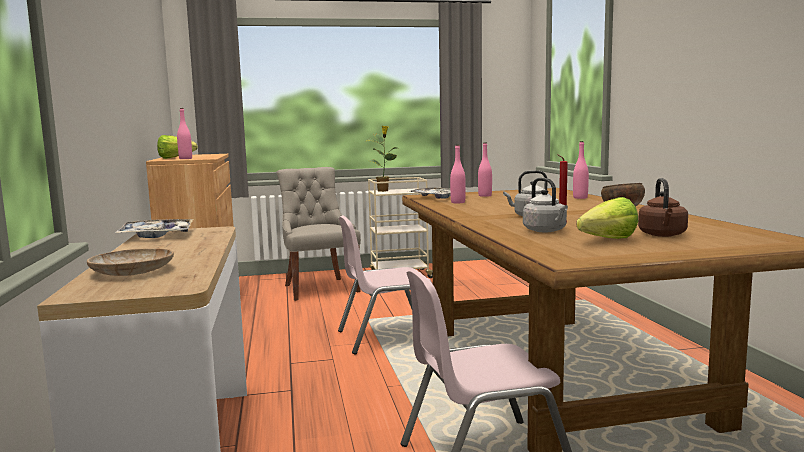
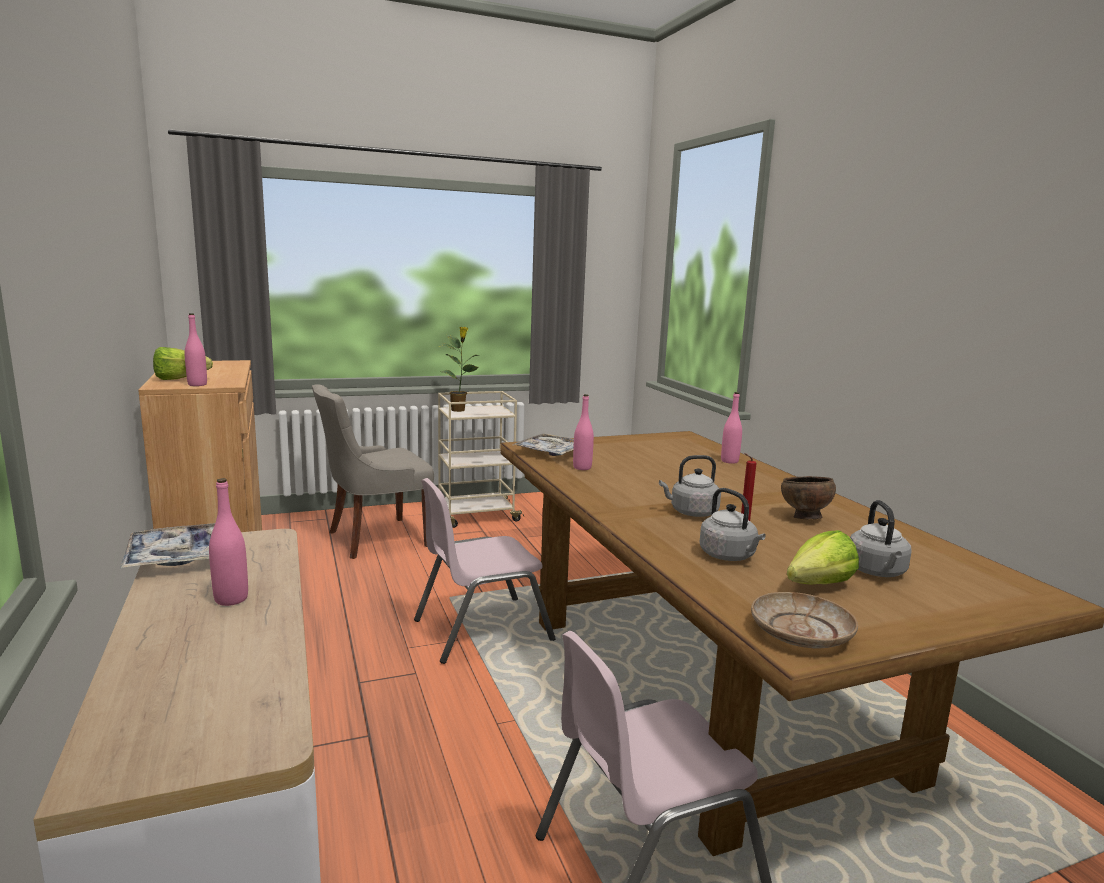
camera: 10 degrees left, 5 degrees up
(132, 271) = (173, 684): beige plate -> beige plate (800, 632)
(319, 288) = (375, 539): grey chair -> grey chair turned 90 degrees counterclockwise
(485, 195) = (609, 450): pink bottle -> pink bottle (231, 599)
(662, 235) = (877, 572): brown kettle -> grey kettle

